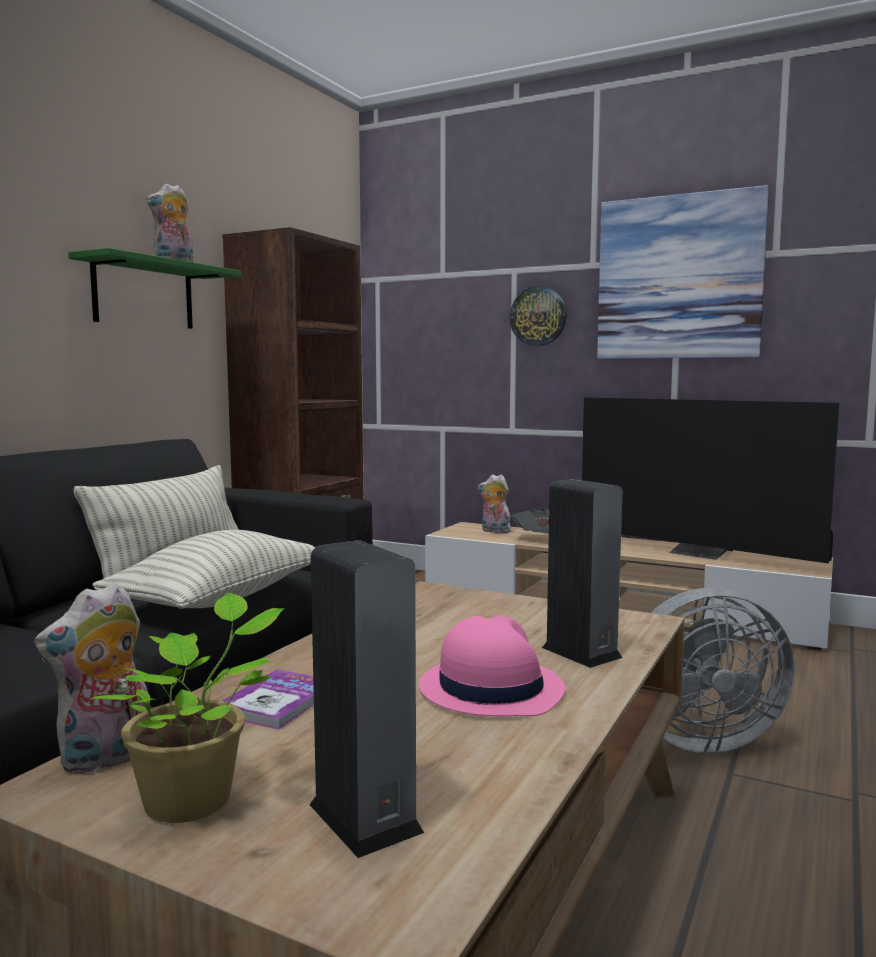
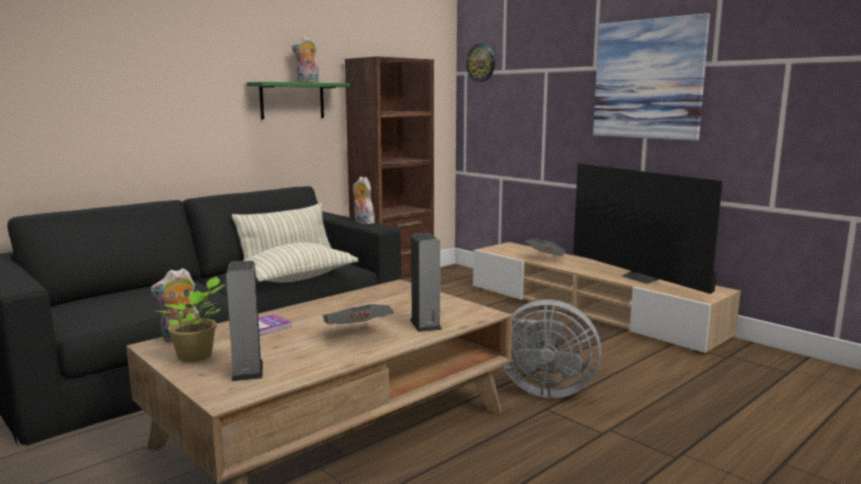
camera: 20 degrees right, 5 degrees up
(490, 688) = (358, 334): pink hat -> newspaper
(494, 531) = (521, 250): plush toy -> plush toy (362, 222)
(538, 316) = (559, 103): wall clock -> wall clock (481, 63)

